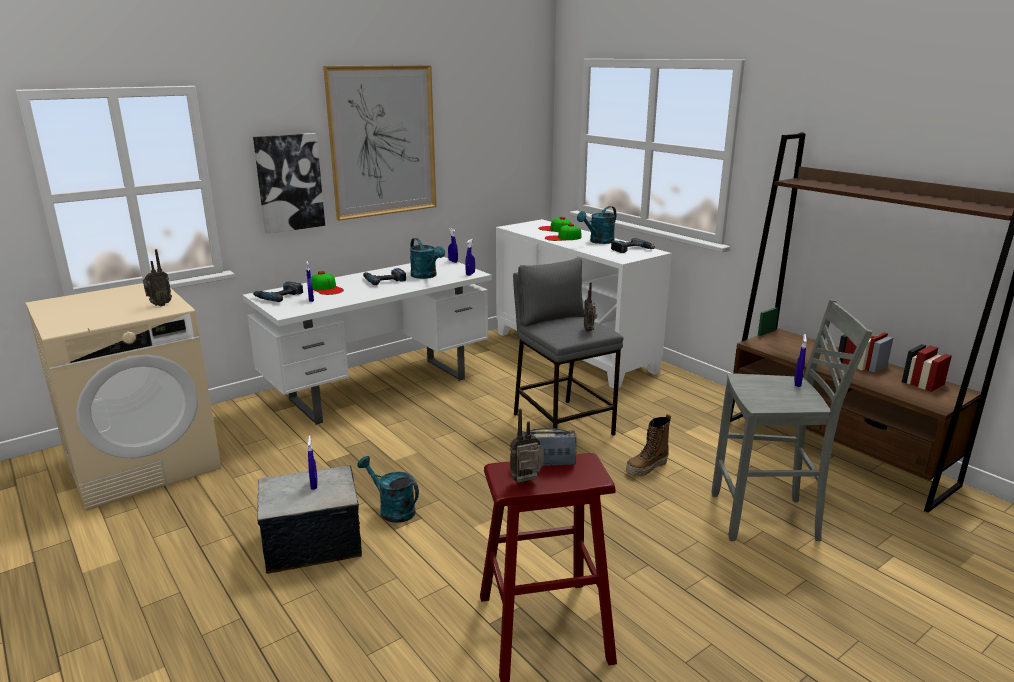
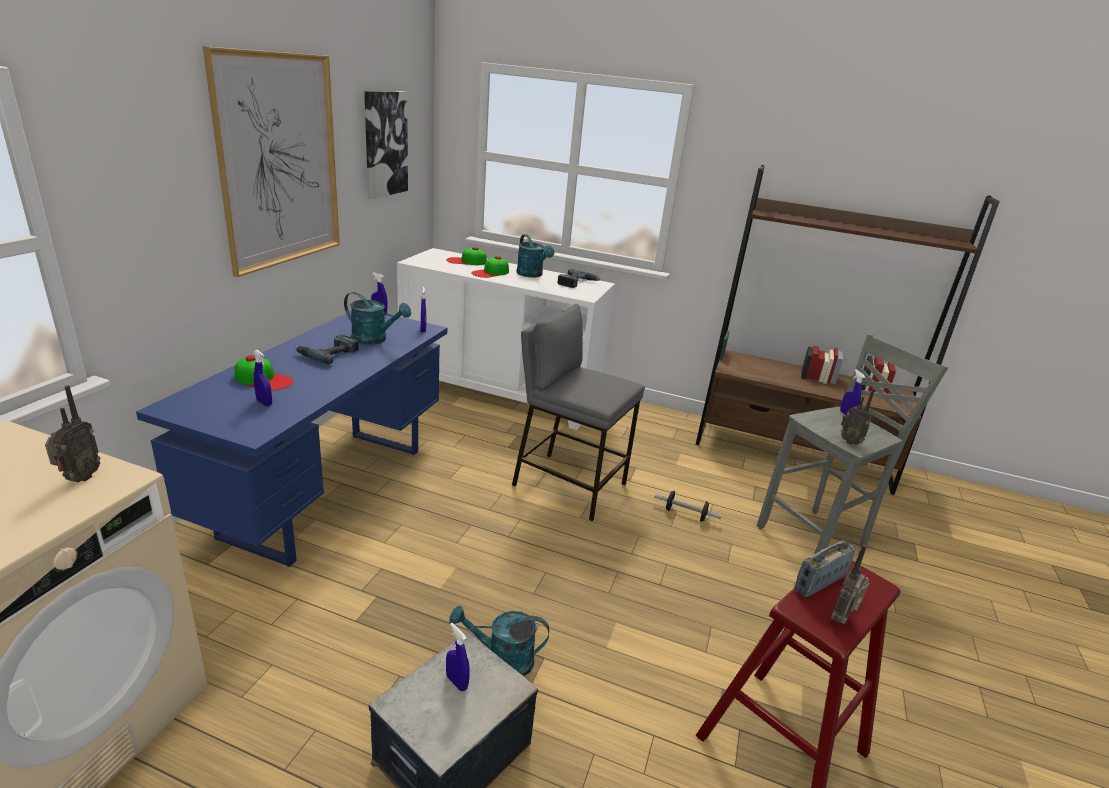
camera: 35 degrees left, 5 degrees up
(279, 296) = (205, 405): power drill -> none
(289, 182) = (170, 228): picture -> picture (384, 144)
(380, 388) = (328, 489): white desk -> blue desk
(589, 330) = (615, 385): radio -> radio (850, 441)
(598, 241) = (532, 275): turquoise watering can -> turquoise watering can turned 45 degrees counterclockwise
(647, 468) = (685, 514): boot -> dumbbell

